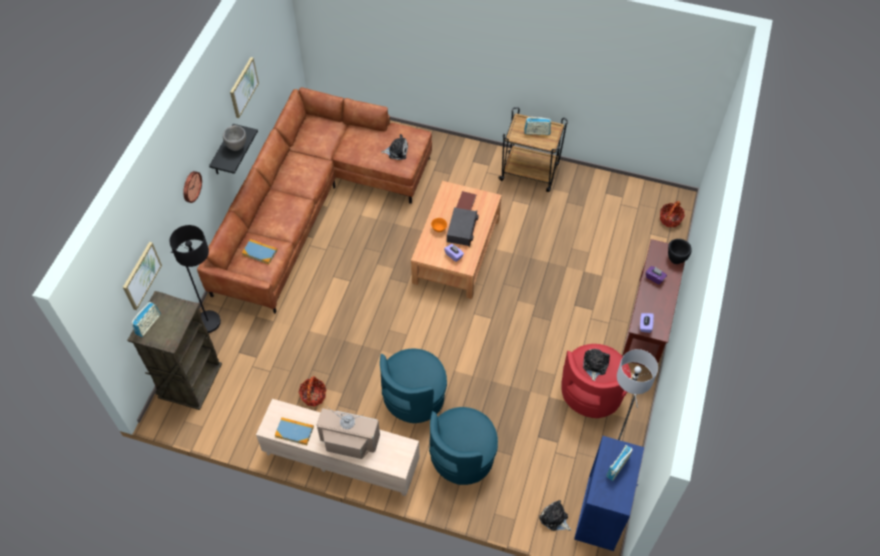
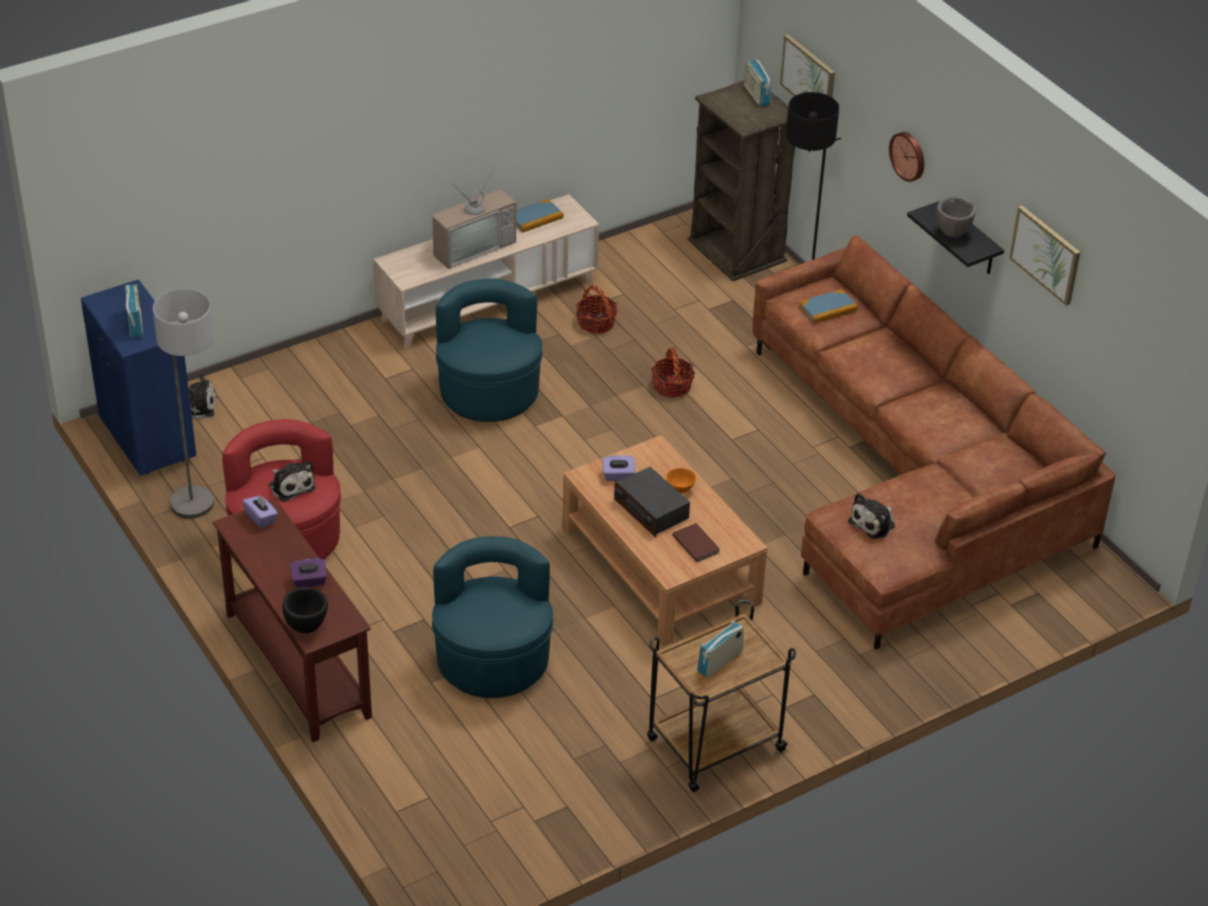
camera: 130 degrees right, 15 degrees down
(462, 456) = (365, 386): turquoise armchair -> turquoise armchair (493, 663)
(670, 219) = (422, 844): basket -> basket (672, 386)

